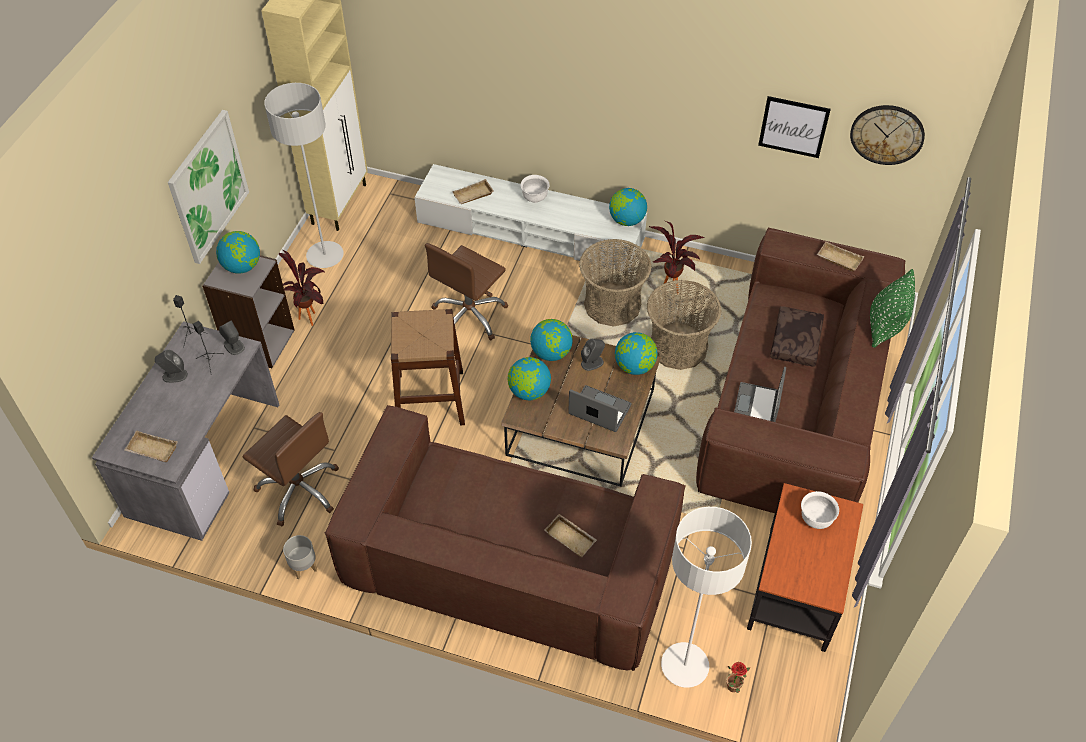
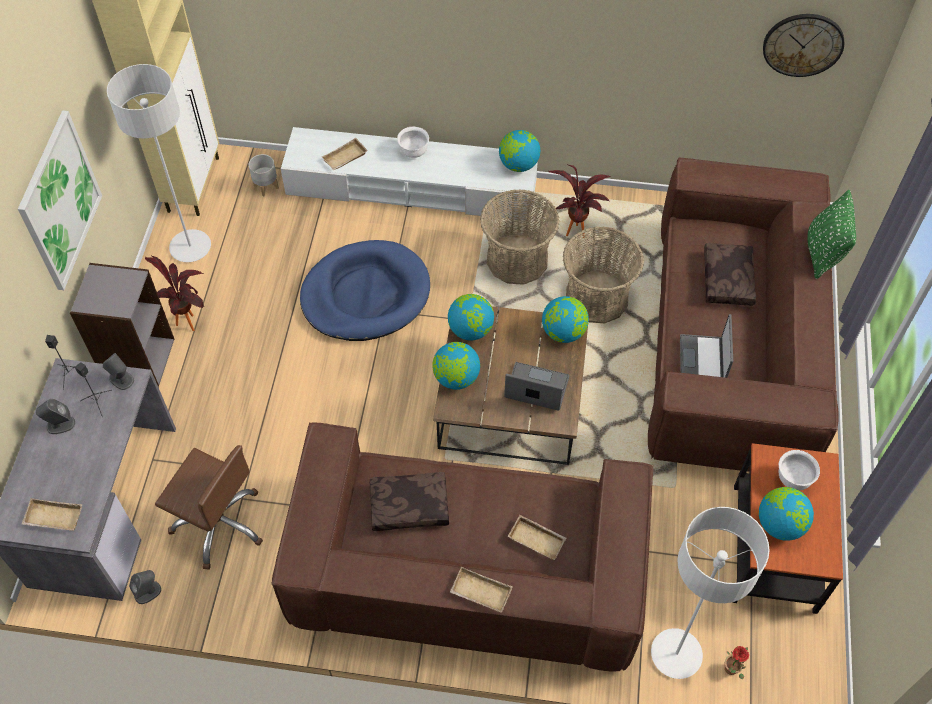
camera: 10 degrees left, 5 degrees up
(242, 266) = (111, 283): globe -> globe (780, 524)
(303, 567) = (243, 612): grey planter -> grey planter (265, 187)
(430, 399) = (342, 396): brown stool -> none
(462, 493) = (408, 507): none -> brown pillow
(469, 316) = (365, 295): brown office chair -> blue dog bed
(592, 363) = (517, 335): grey speaker -> grey speaker (148, 592)
(793, 127) = (699, 47): picture -> none
(838, 260) = (759, 184): beige tray -> beige tray (479, 593)

